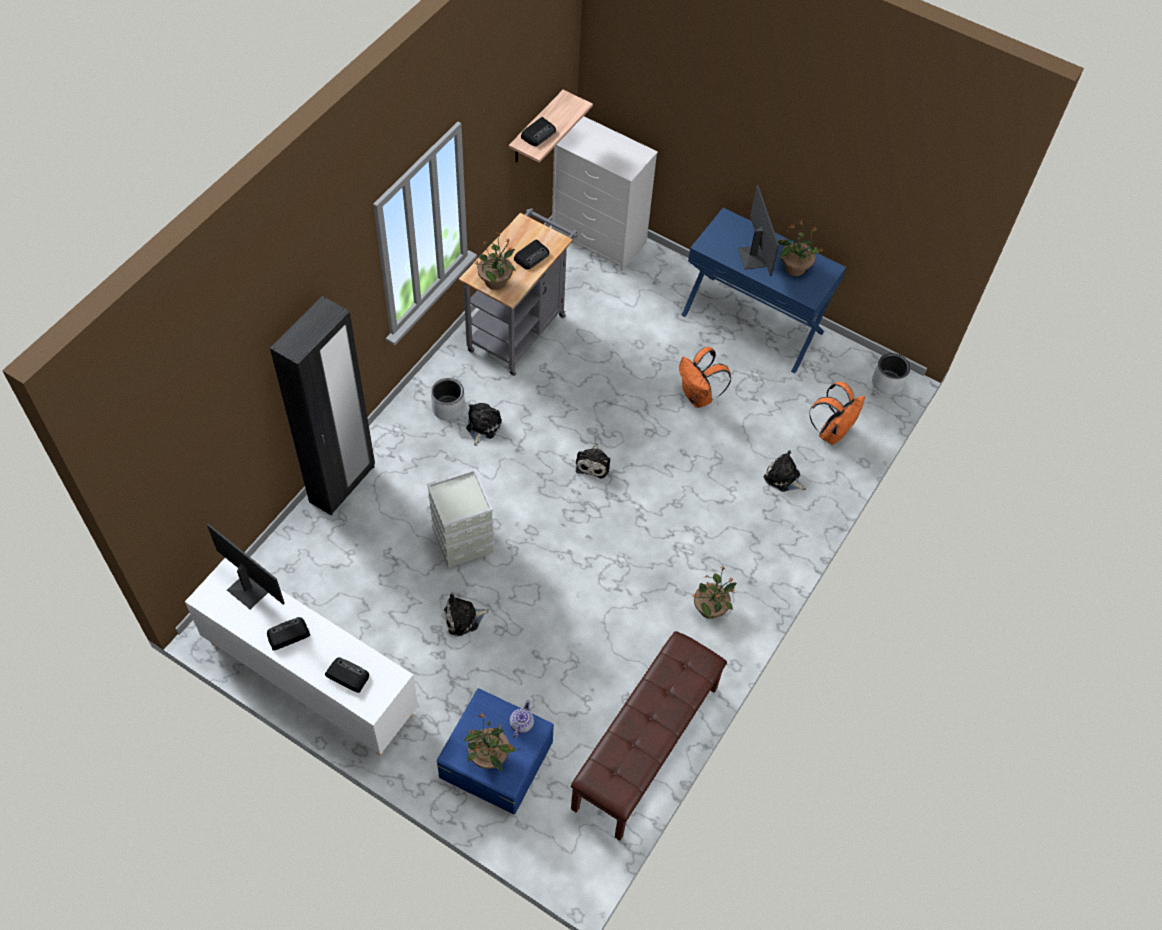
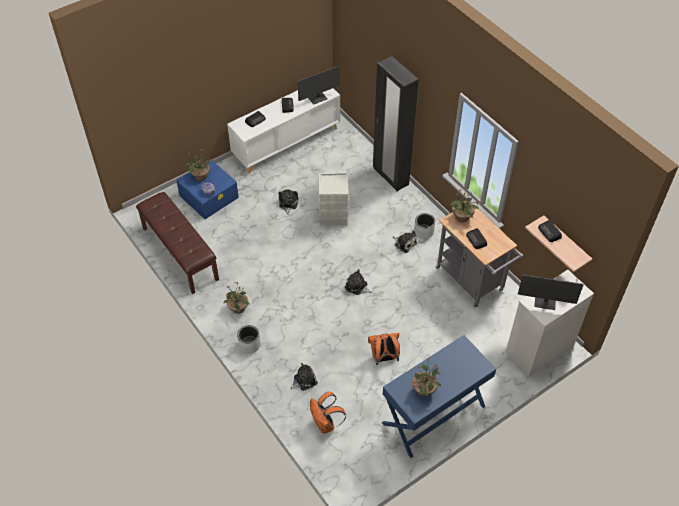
camera: 115 degrees right, 5 degrees down
(753, 257) = (443, 368): monitor -> monitor (545, 302)
(887, 383) = (350, 479): grey planter -> grey planter (249, 344)

